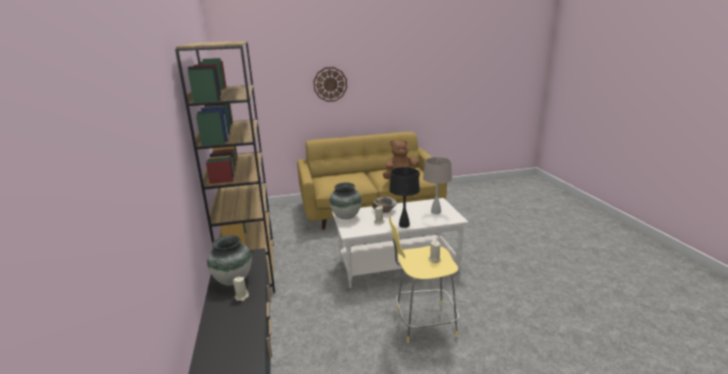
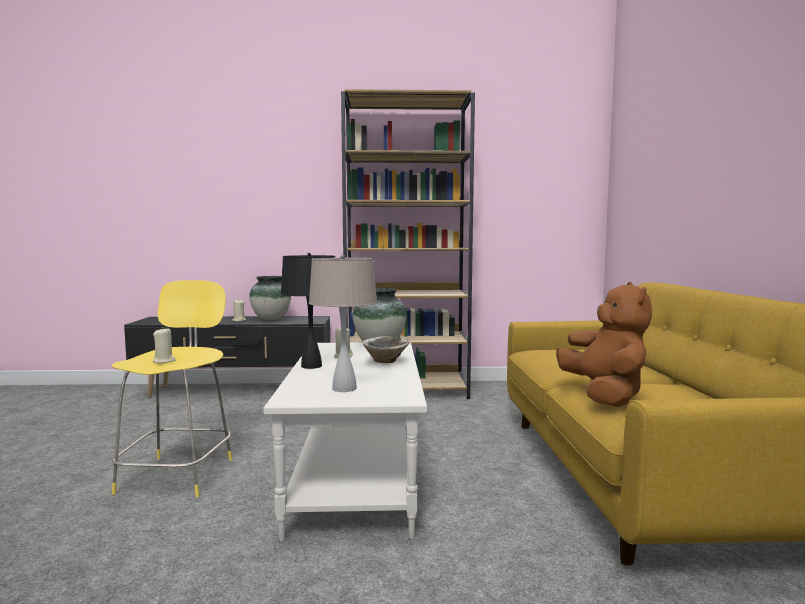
camera: 100 degrees right, 15 degrees down
(330, 84) = (719, 159): wall clock -> none

